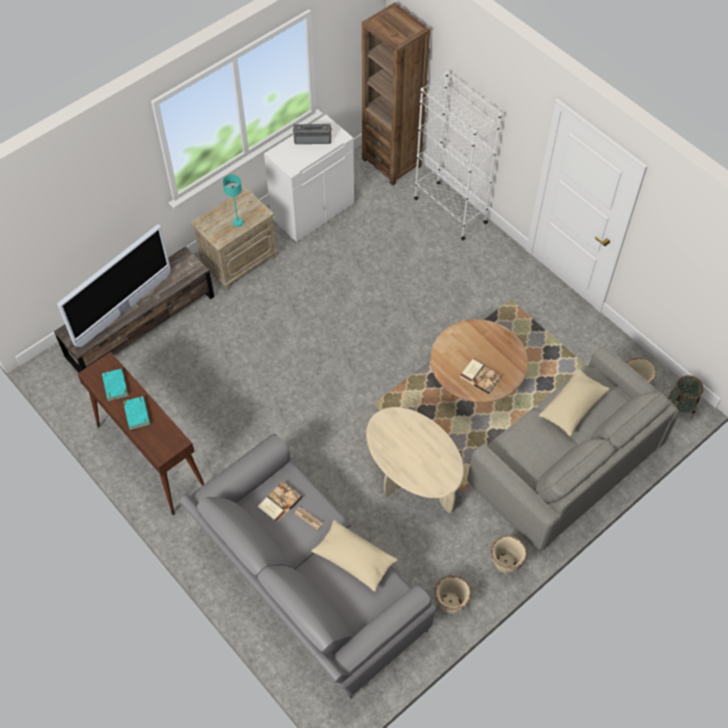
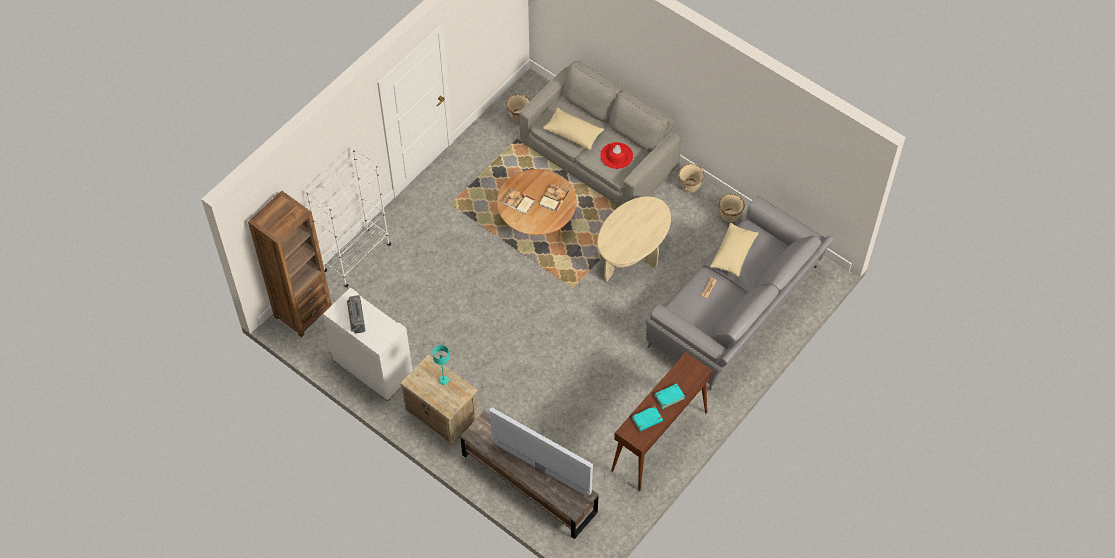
camera: 100 degrees left, 0 degrees up
(279, 502) = (701, 309): book -> book (518, 202)
(531, 449) = (616, 155): none -> red hat
(680, 407) = (534, 88): basket -> none

